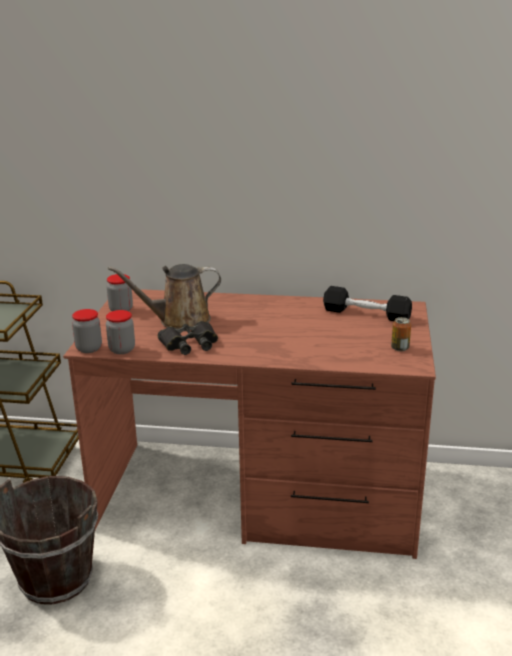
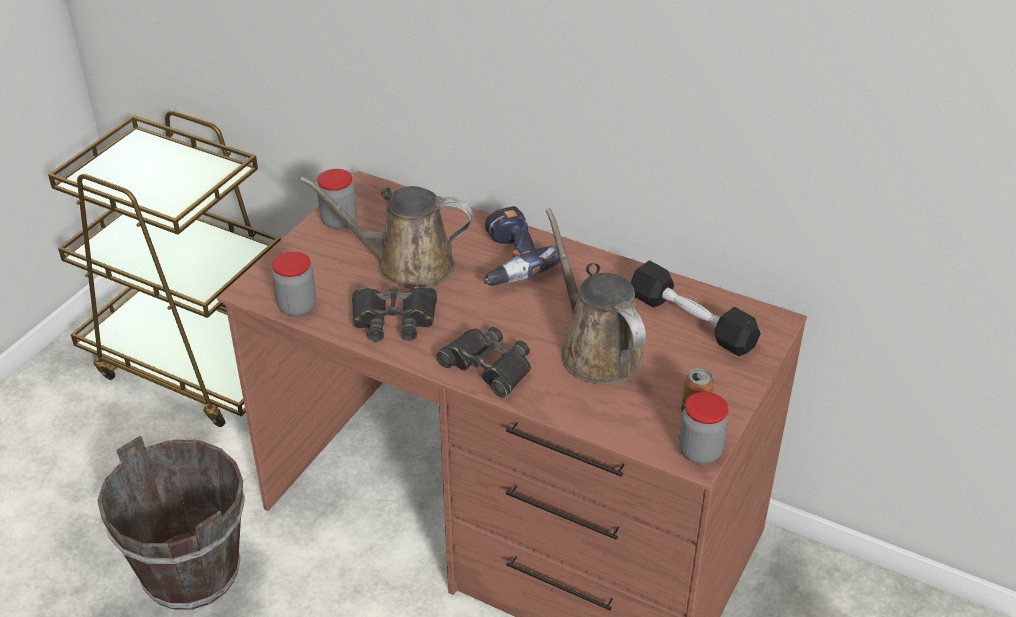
camera: 20 degrees right, 15 degrees up
(89, 348) = (255, 292): jar -> jar (700, 451)
(240, 308) = (507, 260): none -> power drill
(264, 353) = (488, 366): none -> black binoculars
(322, 334) = (596, 350): none -> brown watering can

